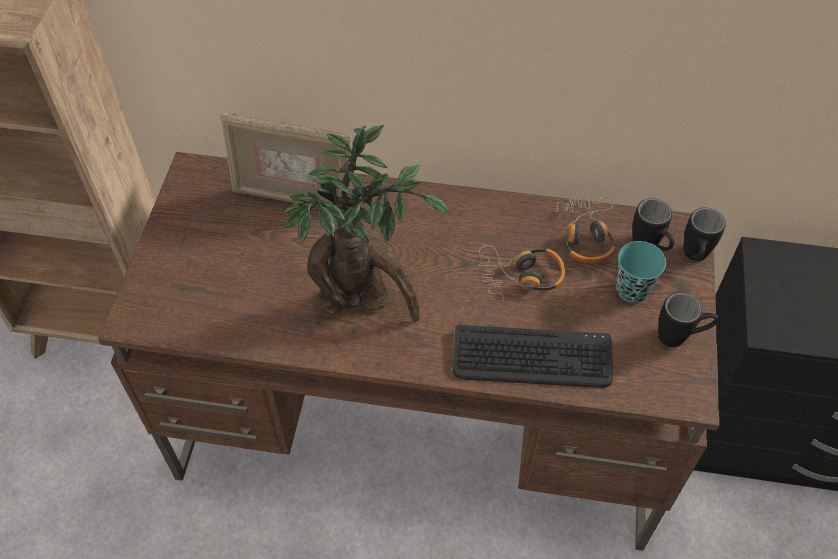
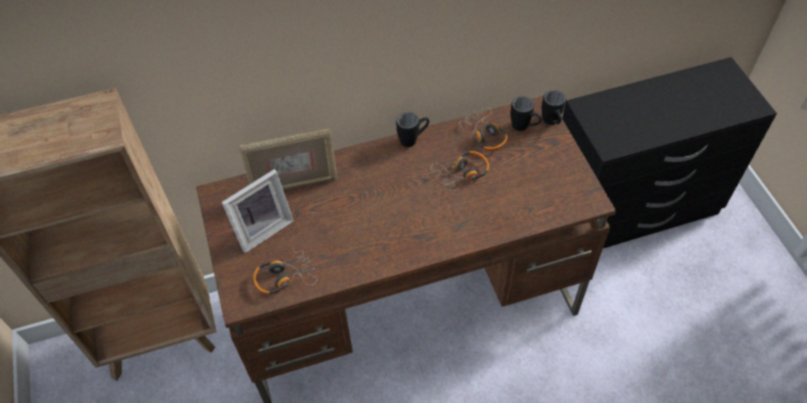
camera: 25 degrees left, 0 degrees up
(206, 311) = (284, 277): none -> headphones
(219, 237) = (262, 228): none -> picture frame
(363, 303) = (379, 229): potted plant -> none
(532, 358) = (496, 218): keyboard -> none
(632, 290) = (528, 155): turquoise cup -> none
(680, 337) = (569, 171): black mug -> black mug (413, 139)

